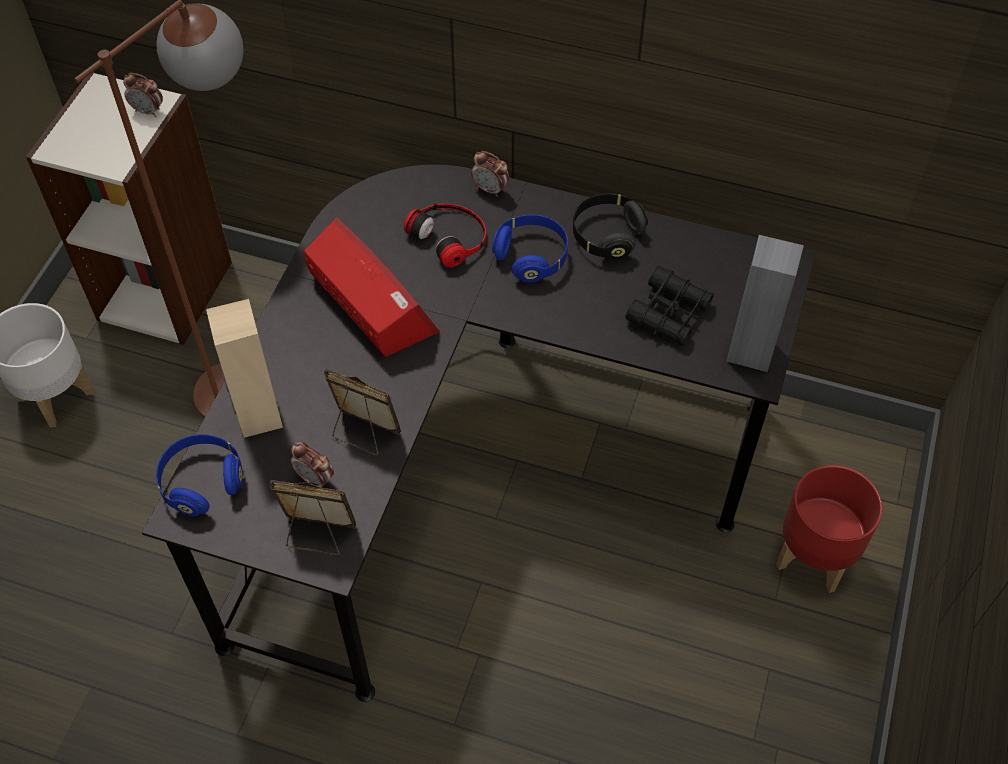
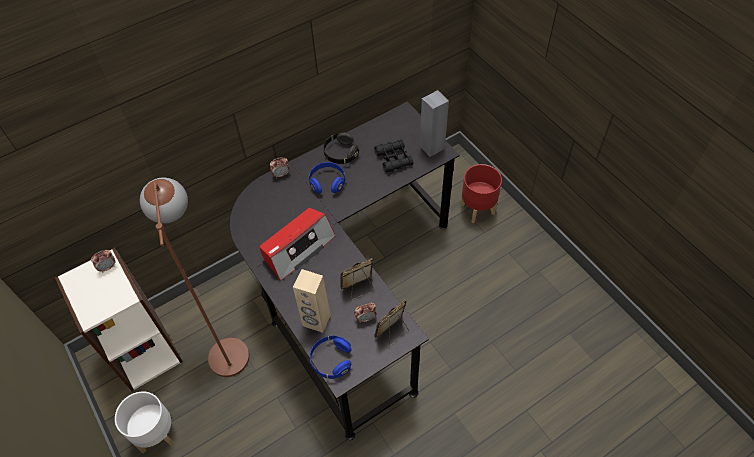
camera: 50 degrees left, 0 degrees up
(371, 303) = (298, 248): radio -> radio turned 135 degrees clockwise
(450, 236) = (291, 202): headphones -> none

